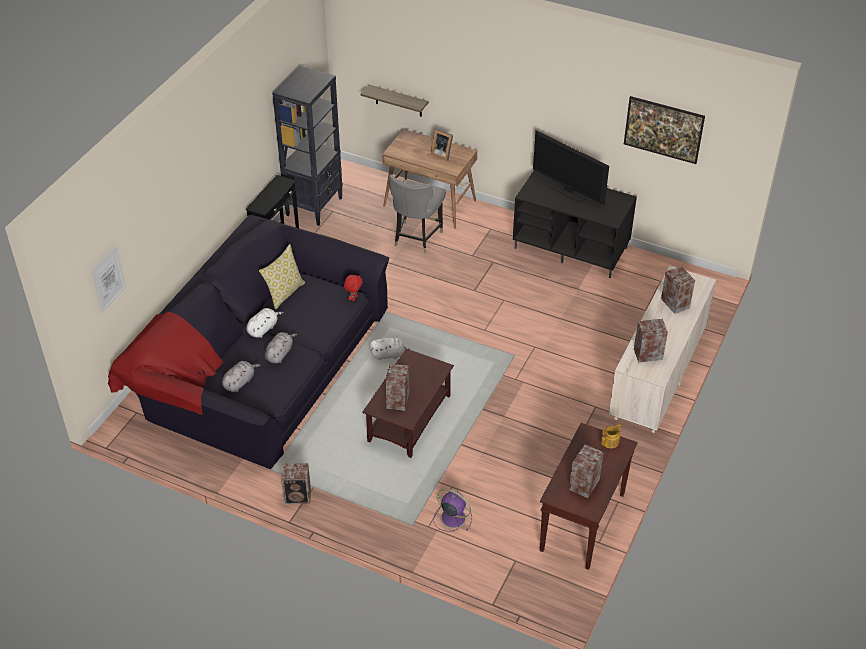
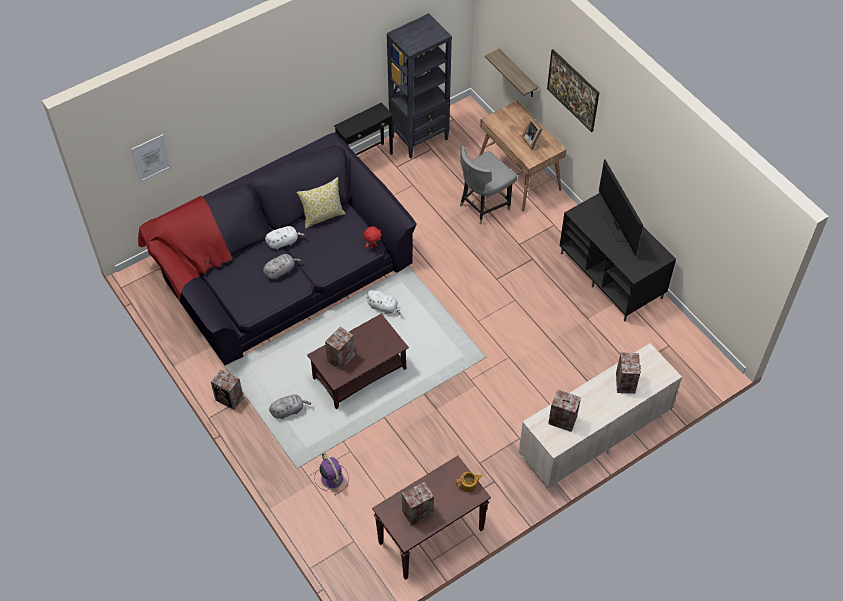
camera: 30 degrees right, 10 degrees up
(239, 382) = (234, 282): grey plush toy -> grey plush toy (289, 410)
(661, 141) = (702, 222): picture -> picture (571, 100)

